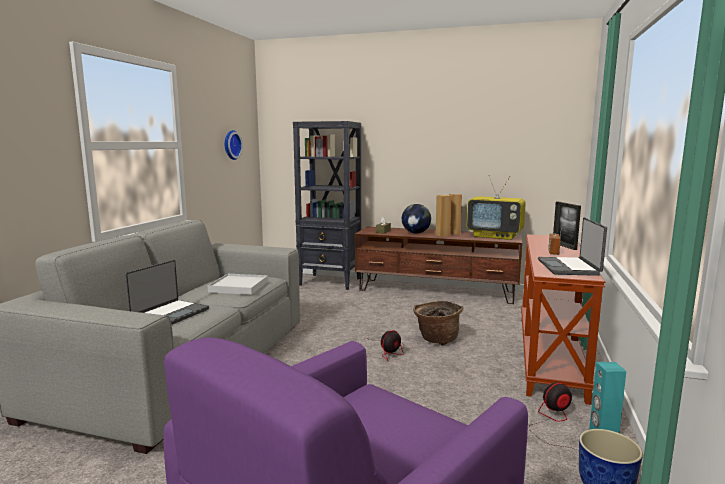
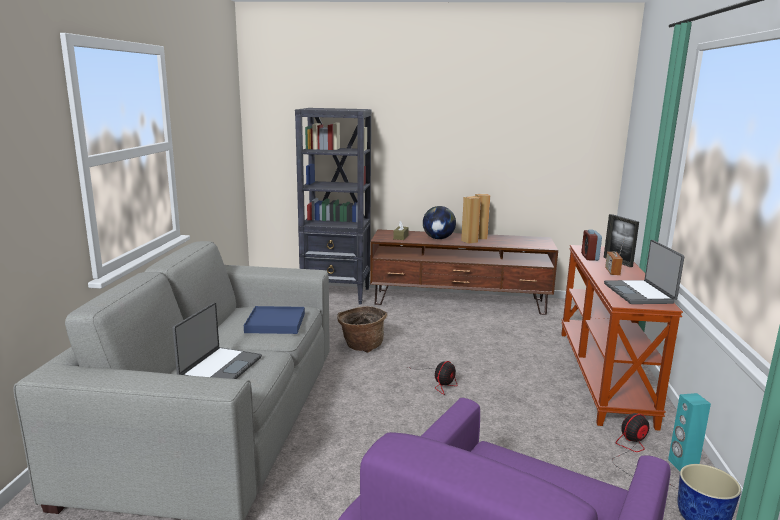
camera: 10 degrees left, 5 degrees up
(231, 145) = (217, 136): wall clock -> none
(239, 287) = (275, 323): white tray -> blue tray
(436, 339) = (484, 364): basket -> basket (361, 346)
(495, 236) = (526, 241): television -> none
(538, 242) = (589, 257): none -> alarm clock

